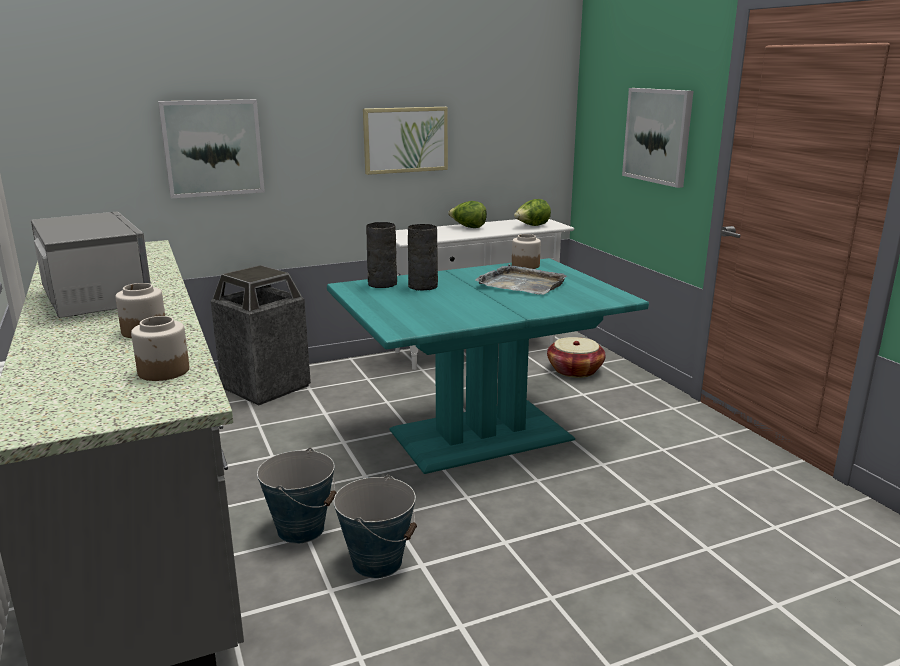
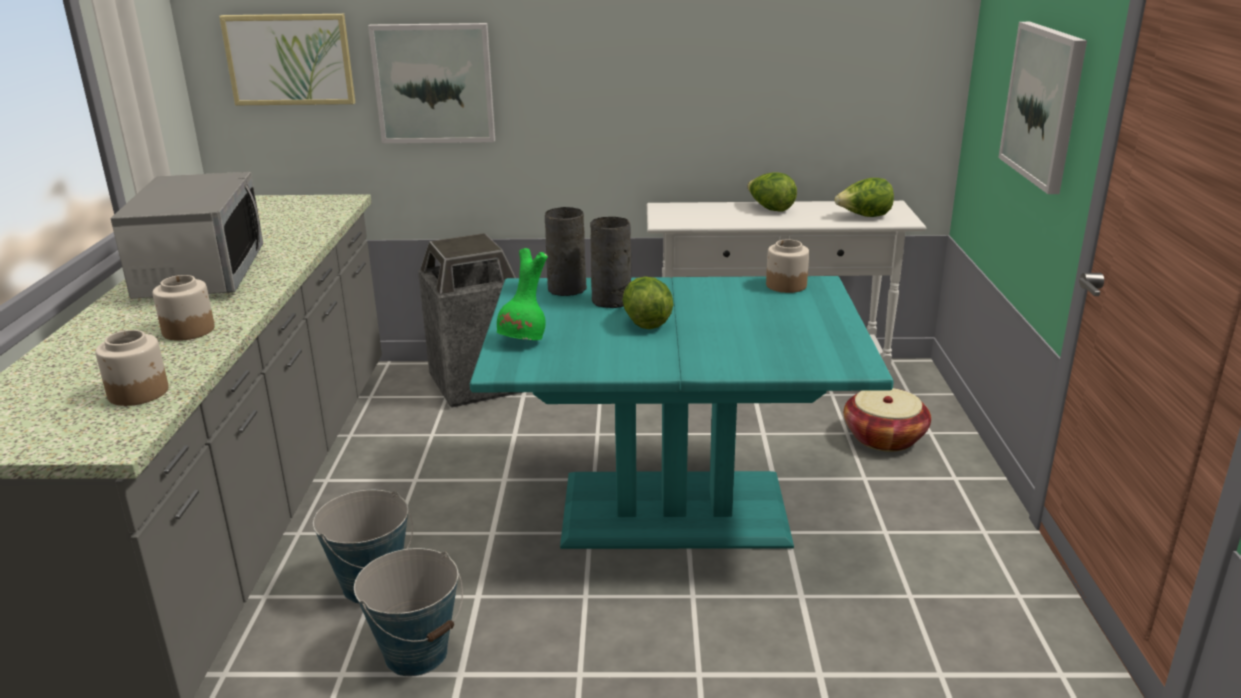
camera: 25 degrees right, 5 degrees up
(392, 314) = (524, 341): none -> green vase
(405, 140) = (691, 80): picture -> picture (289, 59)
(462, 294) = (646, 322): none -> lettuce
(522, 284) = (744, 317): grey tray -> none

